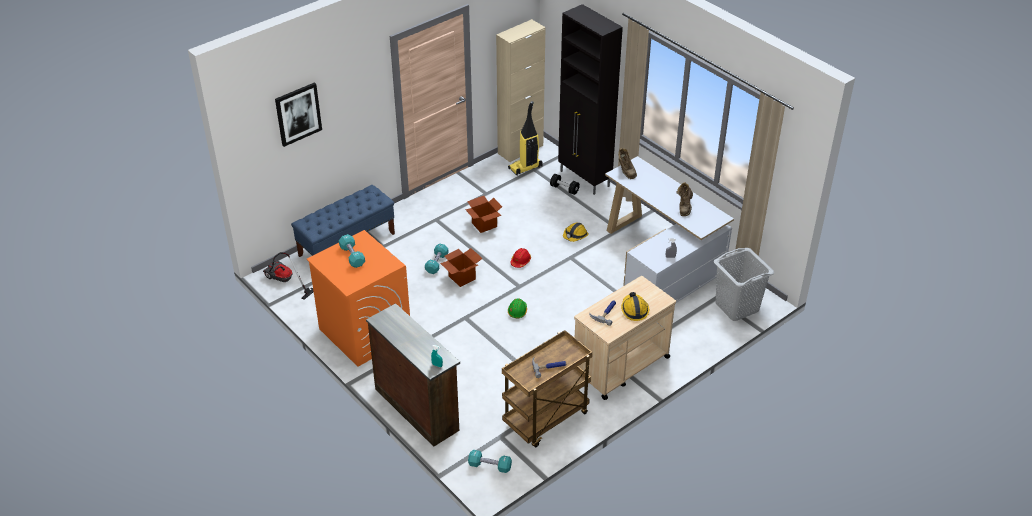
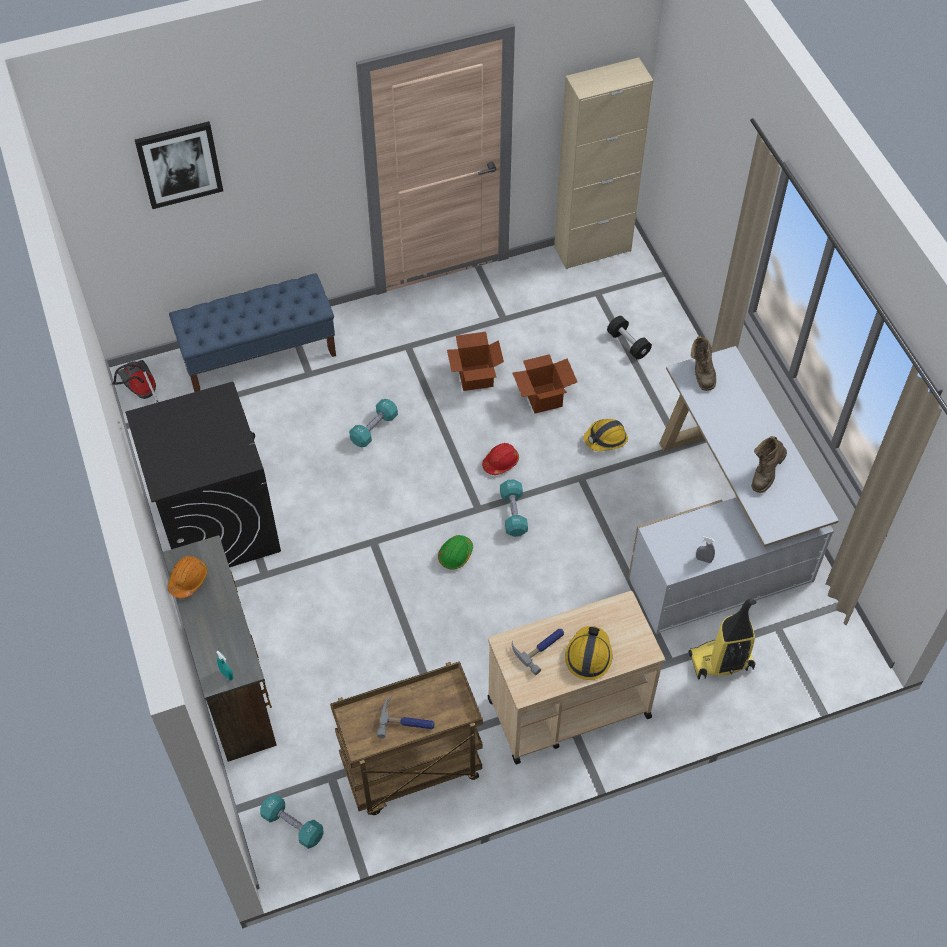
camera: 20 degrees right, 15 degrees up
(352, 256) = (192, 427): turquoise dumbbell -> turquoise dumbbell (513, 513)
(364, 332) = (217, 523): orange washing machine -> black washing machine
(389, 328) = (188, 579): none -> orange hard hat
(462, 277) = (400, 466): cardboard box -> cardboard box (543, 398)
(525, 168) = (585, 286): vacuum cleaner -> vacuum cleaner (720, 662)
(585, 179) = (669, 333): black cabinet -> none
(736, 307) = (803, 655): grey laundry basket -> none

